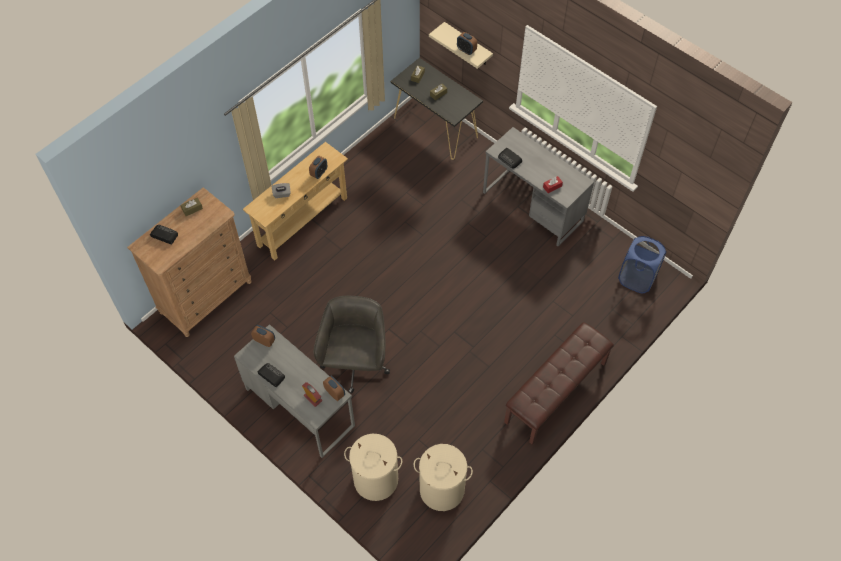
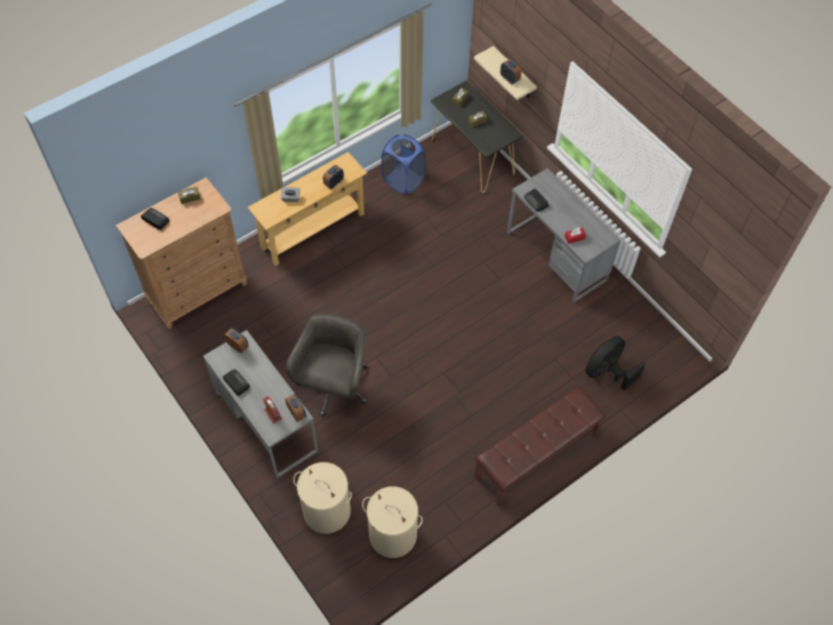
camera: 10 degrees right, 0 degrees up
(602, 304) = (607, 372): none -> black fan
(637, 278) = (651, 351): blue laundry basket -> blue laundry basket (403, 180)

